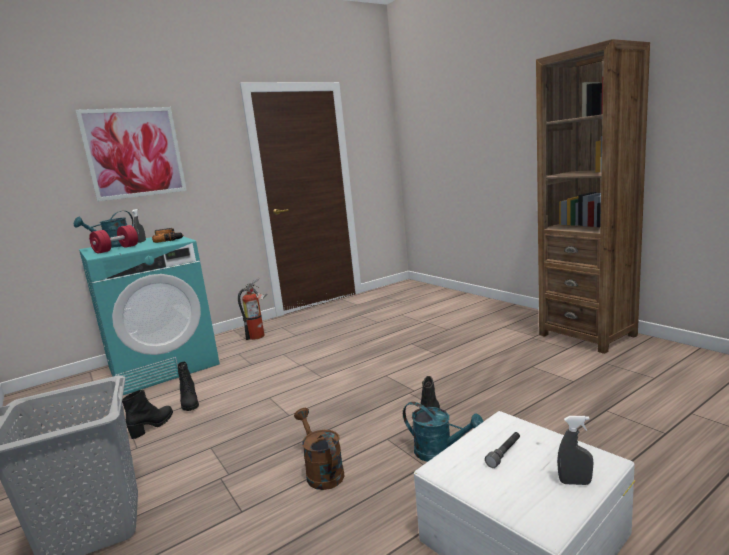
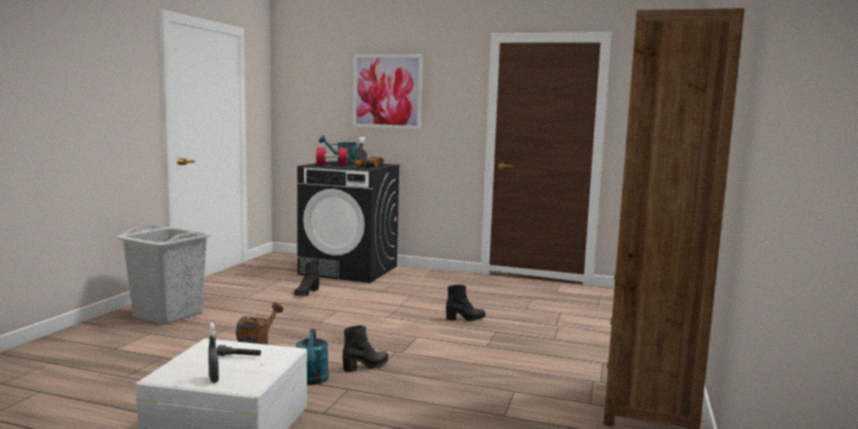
camera: 50 degrees right, 5 degrees down
(153, 426) = (271, 293): black boot -> black boot (465, 319)
(163, 365) = (349, 270): turquoise washing machine -> black washing machine
(259, 336) = (433, 279): fire extinguisher -> none

